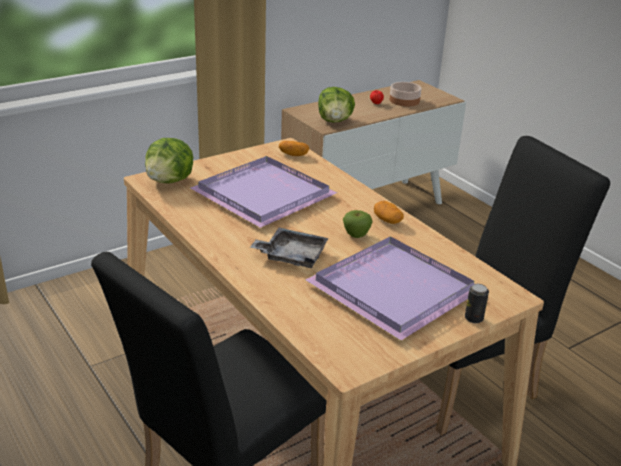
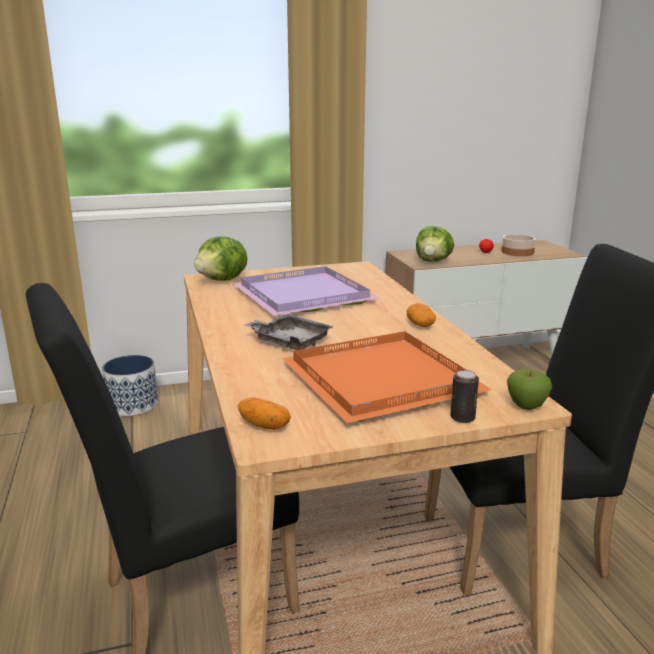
camera: 20 degrees right, 10 degrees down
(50, 304) = (133, 405): none -> planter
(293, 154) = (360, 272): potato -> potato (264, 425)
(356, 235) = (375, 332): apple -> apple (526, 406)
(393, 287) = (382, 378): purple tray -> orange tray

